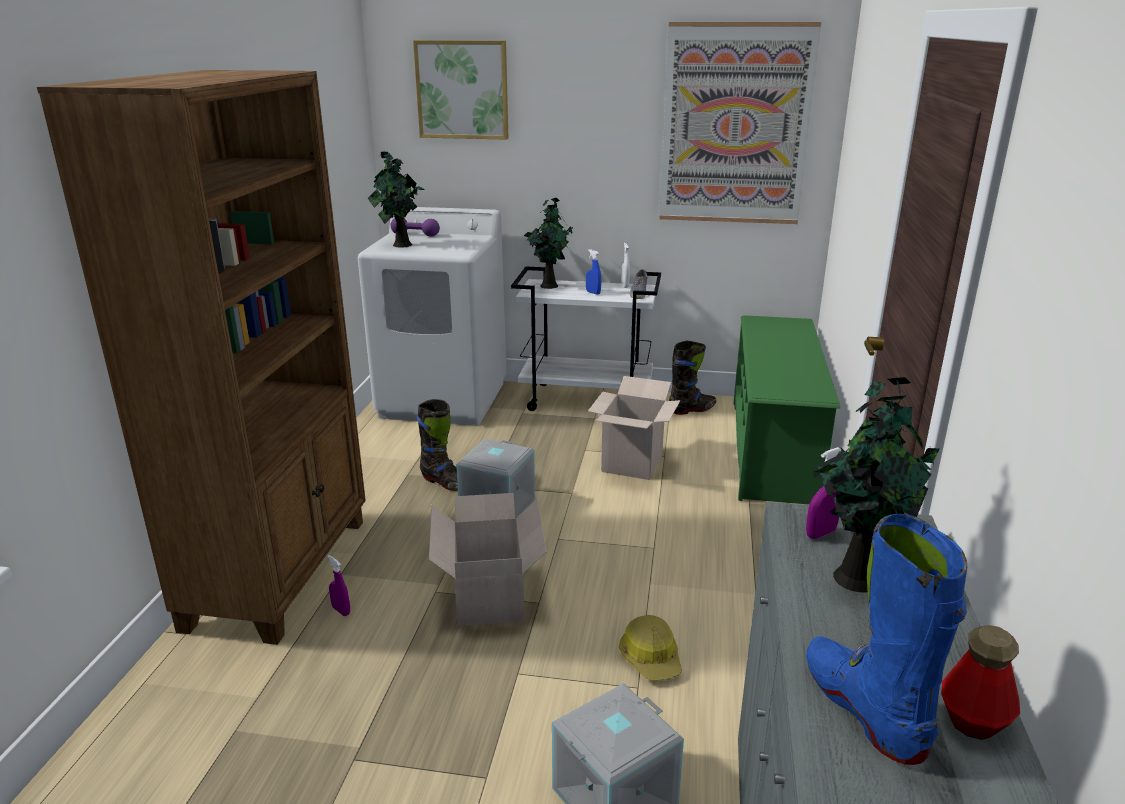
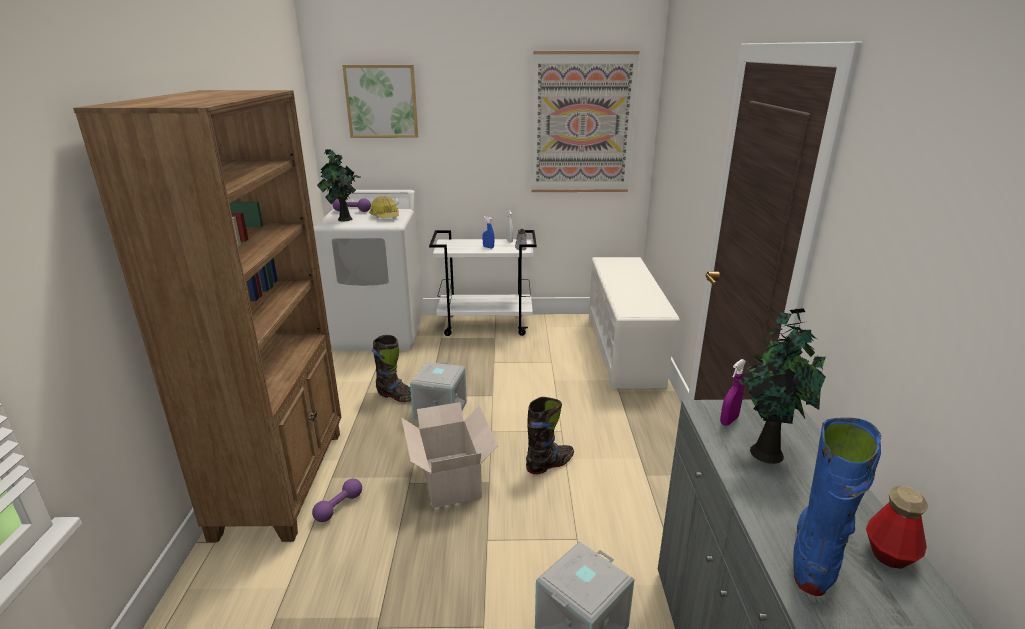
camera: 10 degrees left, 0 degrees up
(341, 610) = (339, 507): purple spray bottle -> purple dumbbell
(549, 285) = (455, 243): potted plant -> none
(632, 464) = (530, 369): cardboard box -> none
(651, 658) = (580, 515): hard hat -> hard hat (385, 216)
(692, 409) = (562, 326): black boot -> black boot (550, 464)
(772, 449) = (624, 350): green shoe rack -> white shoe rack
(864, 709) = (815, 556): blue boot -> blue boot turned 60 degrees clockwise

